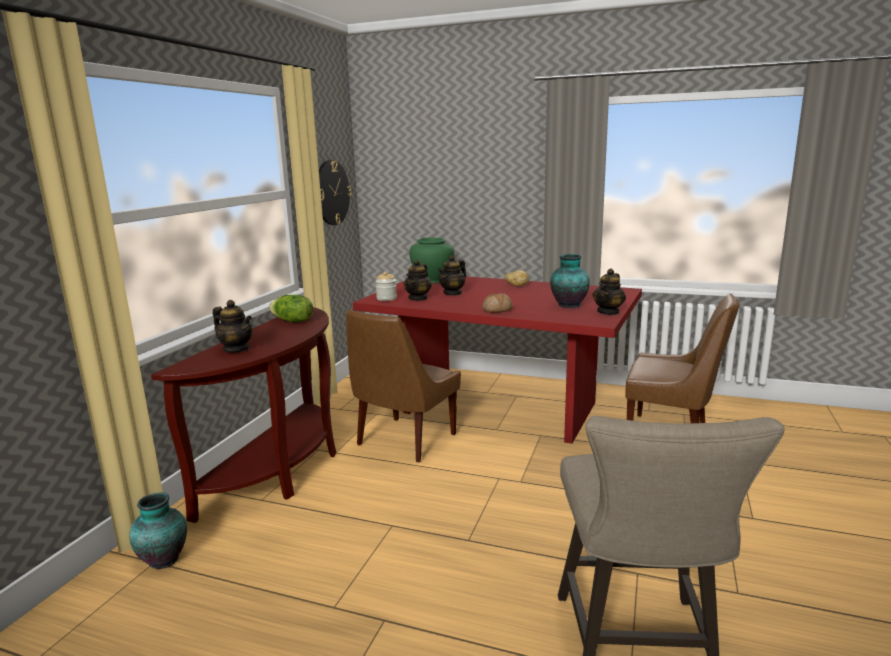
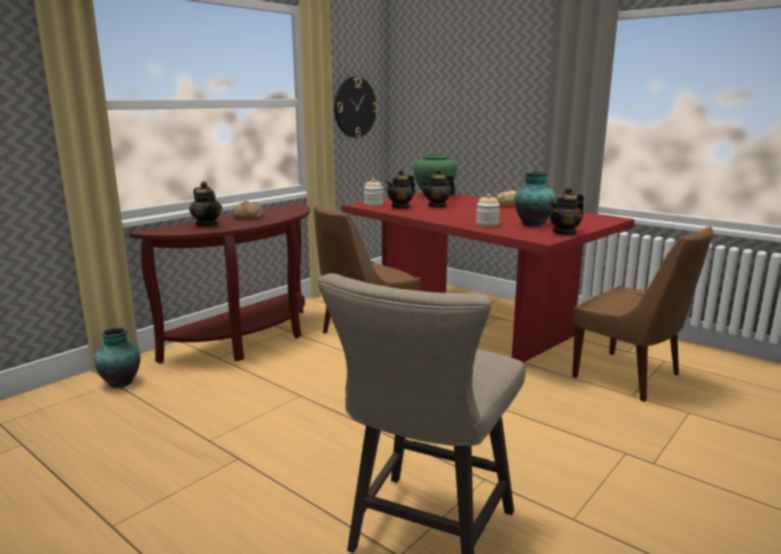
camera: 20 degrees right, 0 degrees up
(292, 321) = (274, 212): lettuce -> none
(497, 310) = (458, 221): bread -> bread (248, 218)
(529, 310) = (487, 224): none -> jar

